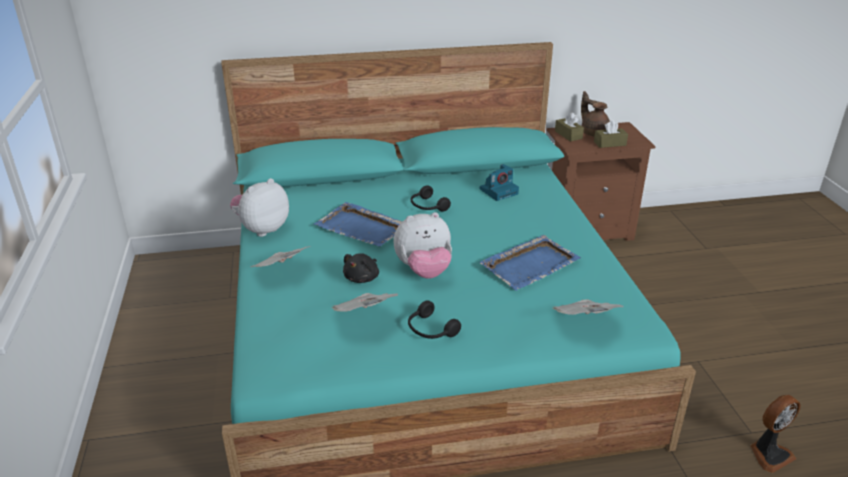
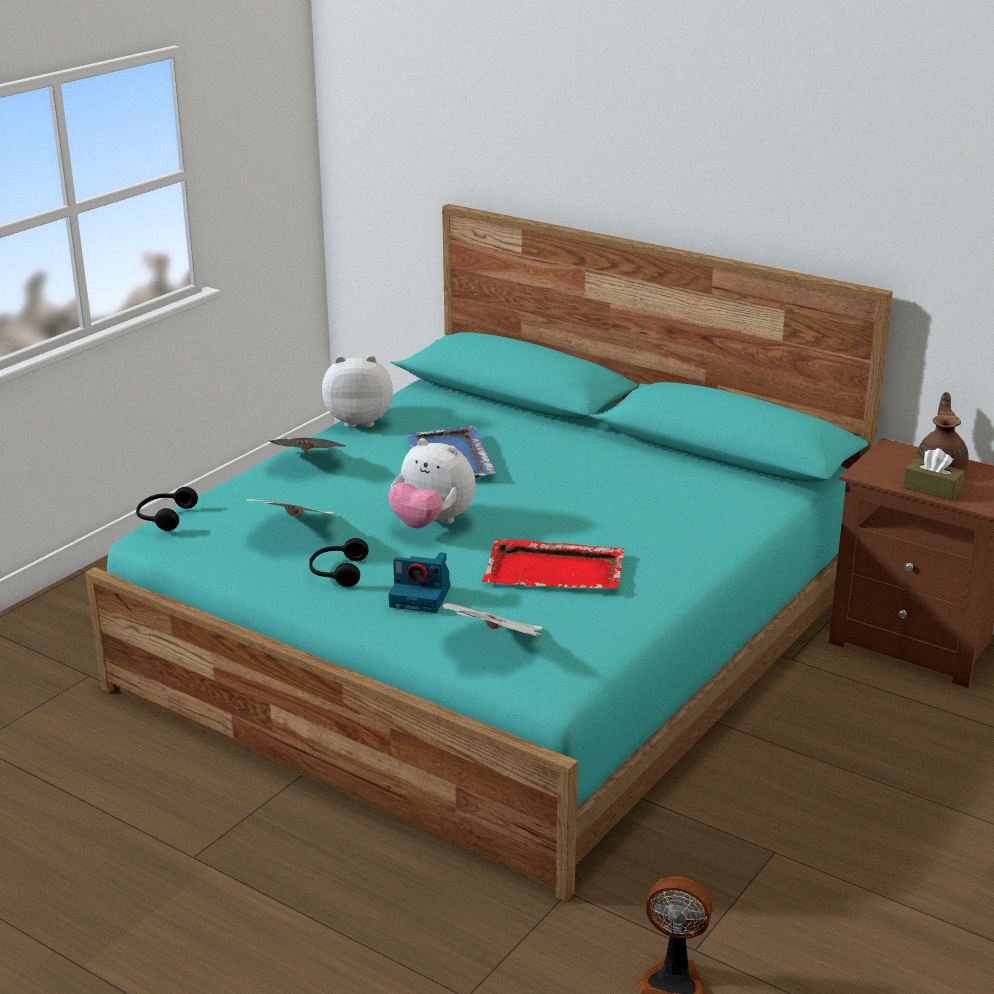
camera: 45 degrees right, 5 degrees down
(362, 278) = (361, 501): black plush toy -> none
(427, 206) = (564, 469): black headphones -> black headphones (164, 517)
(499, 191) = (682, 488): camera -> camera (422, 596)
(530, 264) = (555, 570): blue tray -> red tray
(568, 135) = (894, 457): brown tissue box -> none

